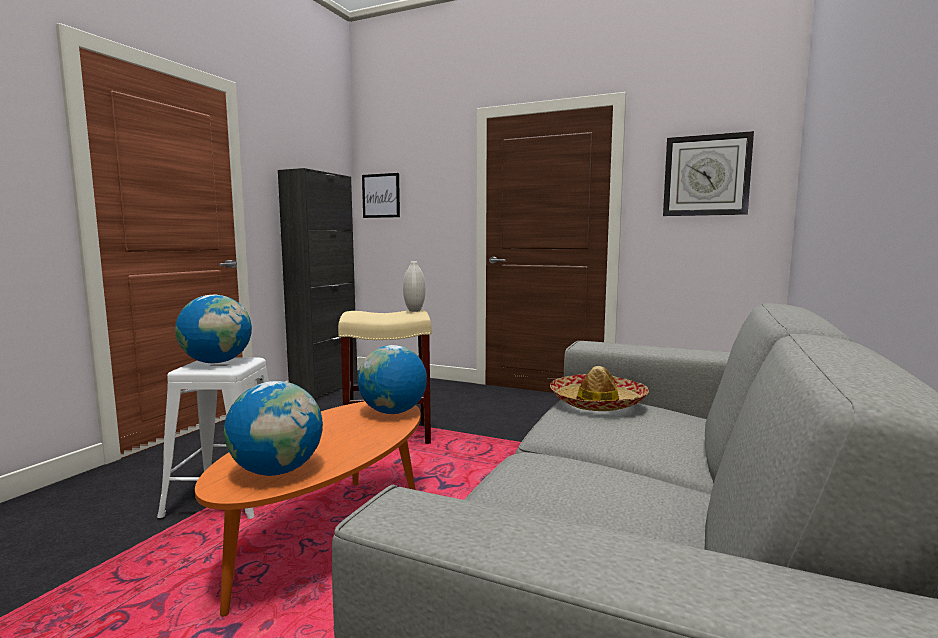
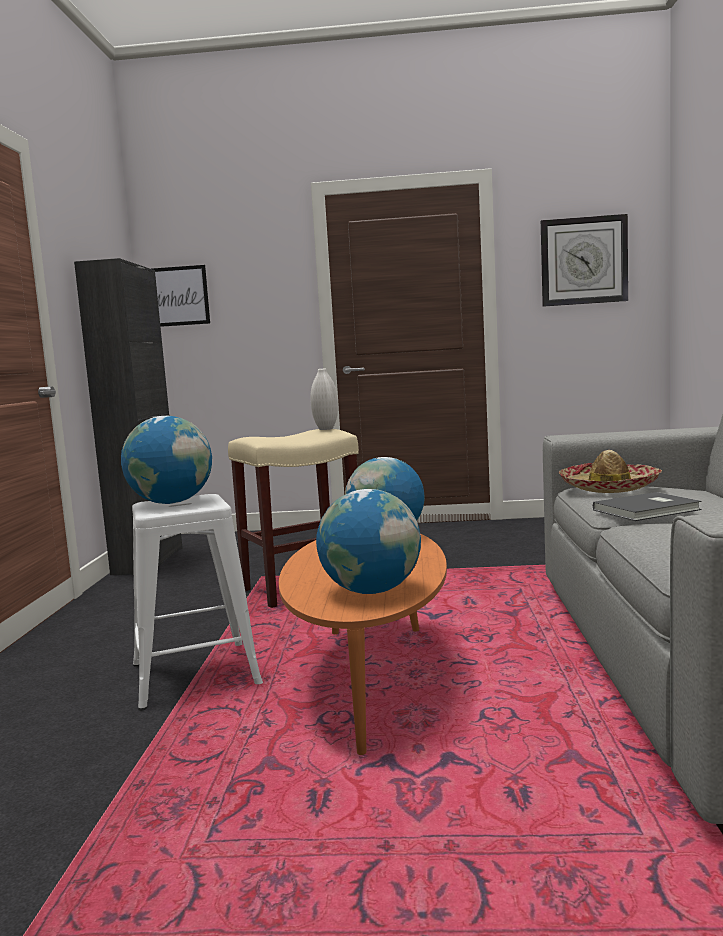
camera: 20 degrees left, 0 degrees up
(579, 439) = (649, 510): none -> grey book

